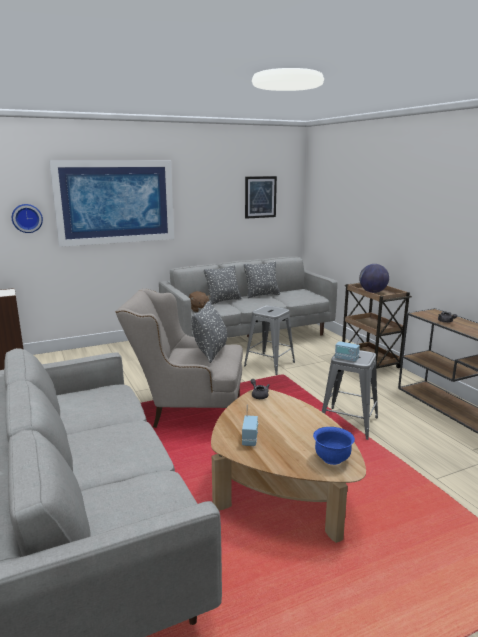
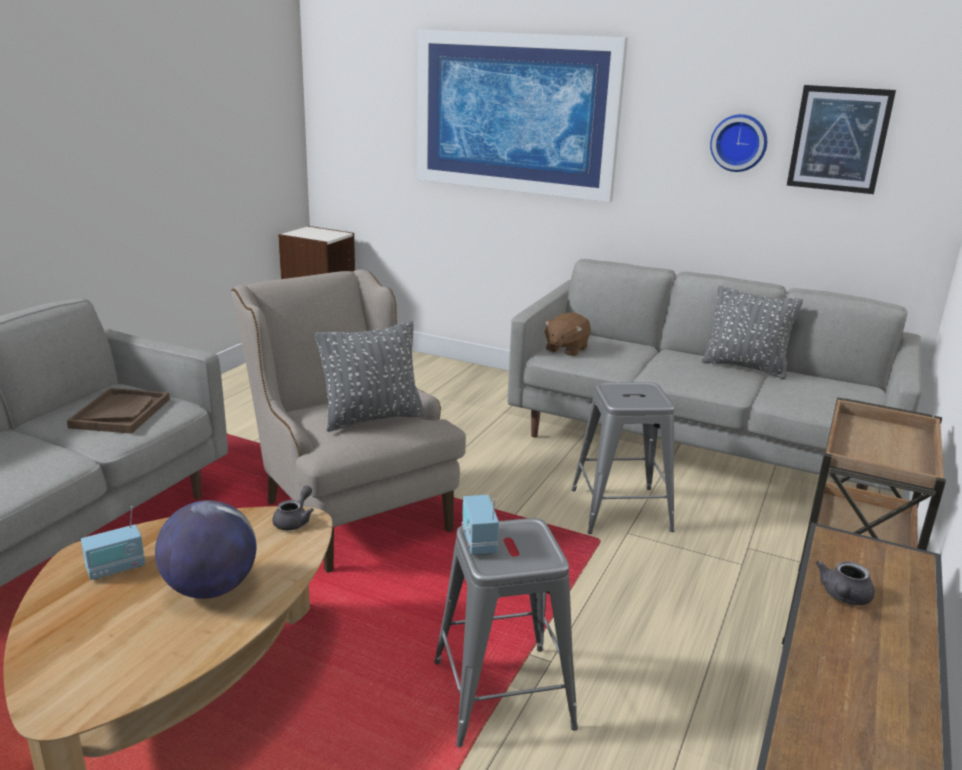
camera: 50 degrees right, 5 degrees up
(27, 218) = (383, 125): wall clock -> wall clock (739, 142)
(98, 402) = (120, 413): none -> brown tray
(223, 301) = (645, 350): grey pillow -> none
(332, 459) = (93, 678): blue bowl -> none
(372, 292) = (876, 442): globe -> globe (210, 588)

